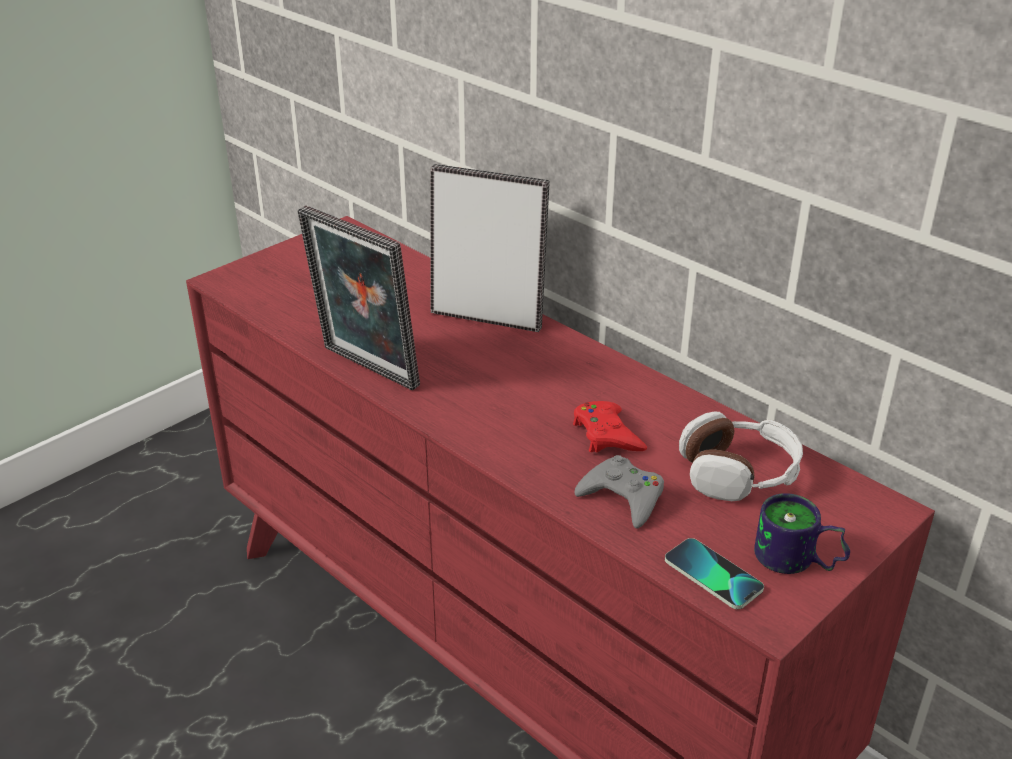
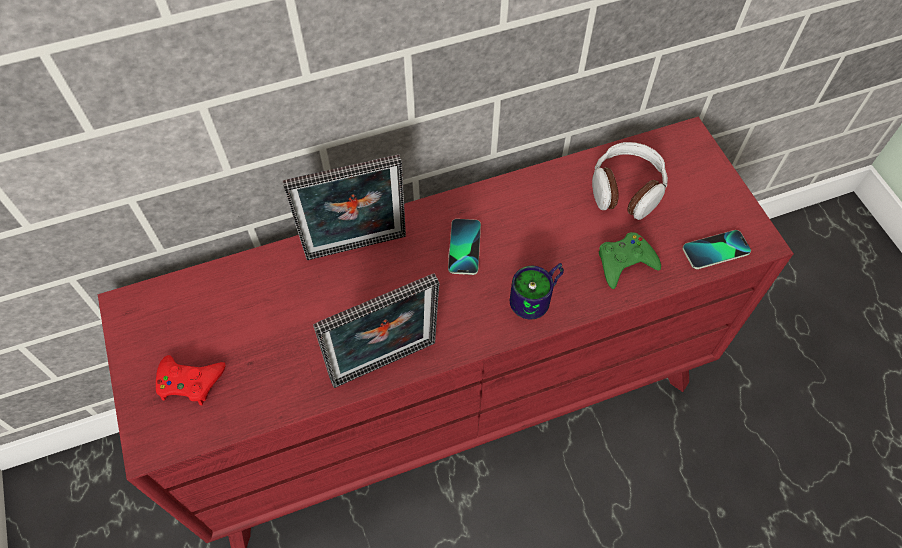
camera: 65 degrees left, 25 degrees up
(488, 317) = (357, 250): picture frame -> picture frame turned 150 degrees counterclockwise
(545, 377) = (464, 247): none -> phone
(607, 435) = (553, 241): red game controller -> red game controller (189, 381)
(623, 497) = (625, 263): grey game controller -> green game controller
(797, 562) = (719, 204): mug -> mug (538, 298)

